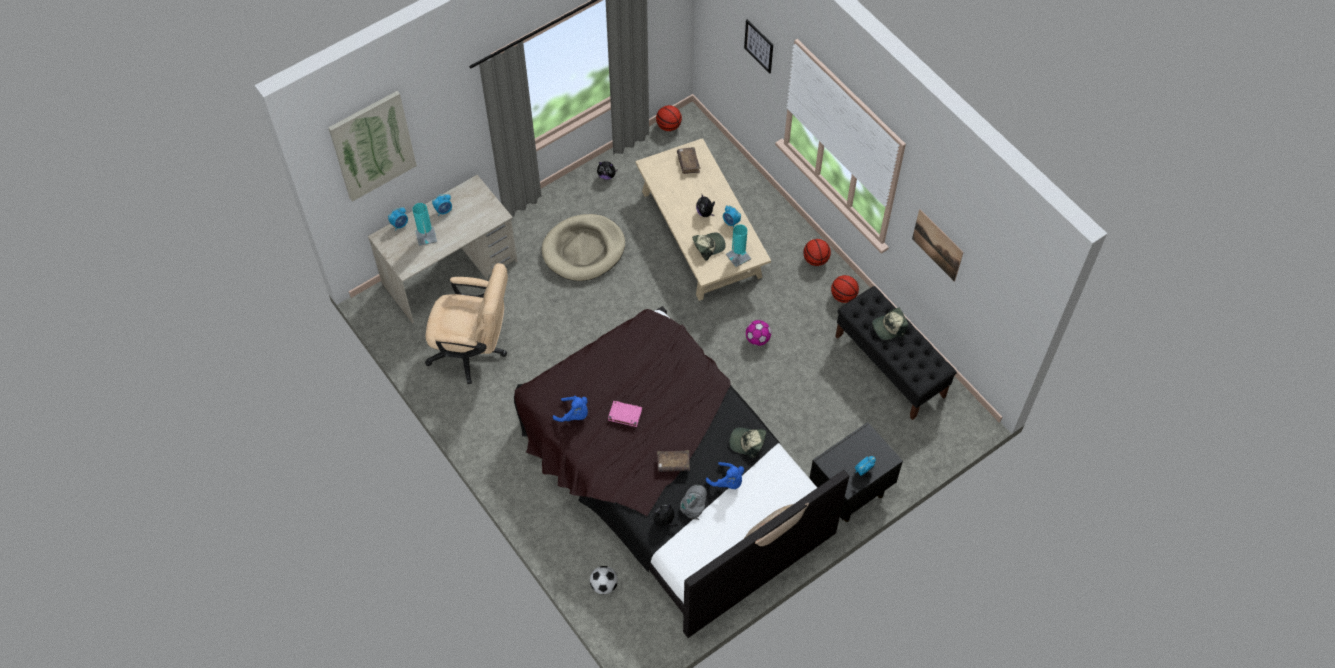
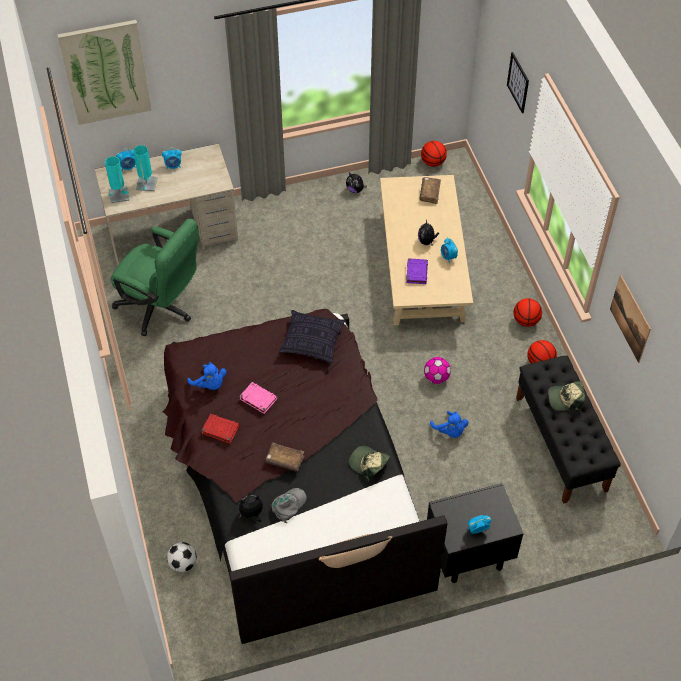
camera: 20 degrees right, 5 degrees down
(474, 351) = (161, 308): beige office chair -> green office chair
(584, 250) = (304, 248): beige dog bed -> none
(603, 454) = (220, 429): none -> red book
(649, 345) = (312, 342): none -> pillow
(708, 246) = (416, 272): cap -> purple book
(727, 482) = (332, 496): blue plush toy -> blue plush toy (450, 431)
(738, 256) = (441, 290): turquoise table lamp -> turquoise table lamp (119, 195)

